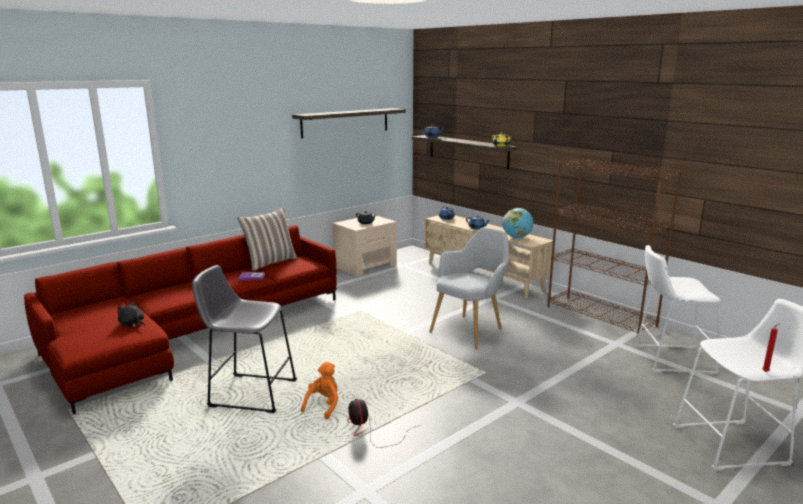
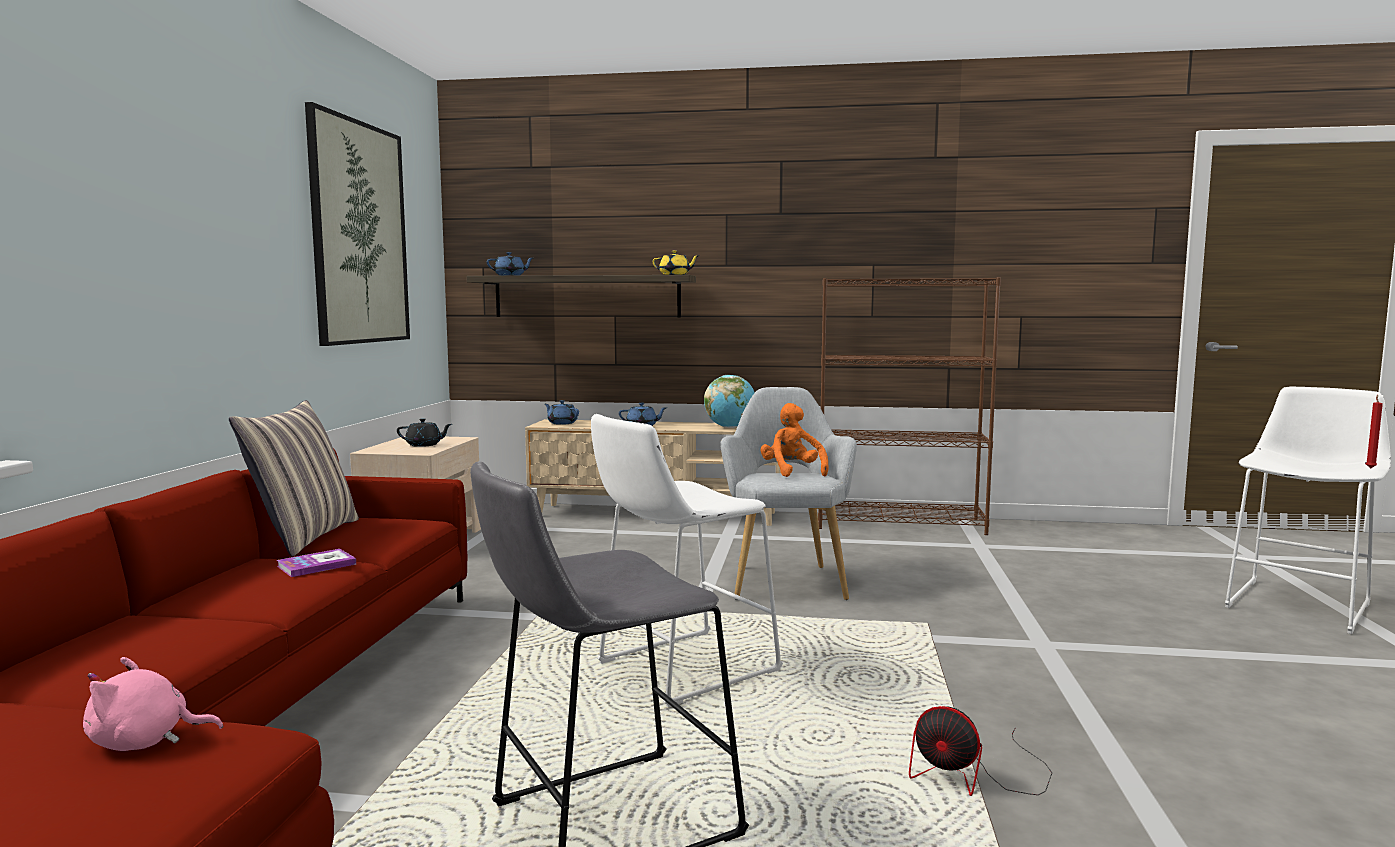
camera: 40 degrees left, 10 degrees down
(132, 324) = (145, 741): black plush toy -> pink plush toy
(323, 405) = (808, 773): orange plush toy -> orange plush toy (792, 472)
(345, 122) = (359, 233): shelf -> picture
(669, 359) = (1060, 545): white stool -> white stool (679, 669)

